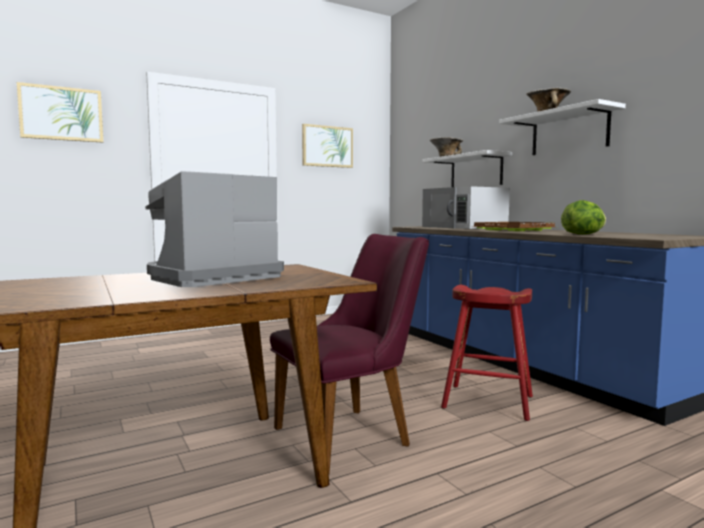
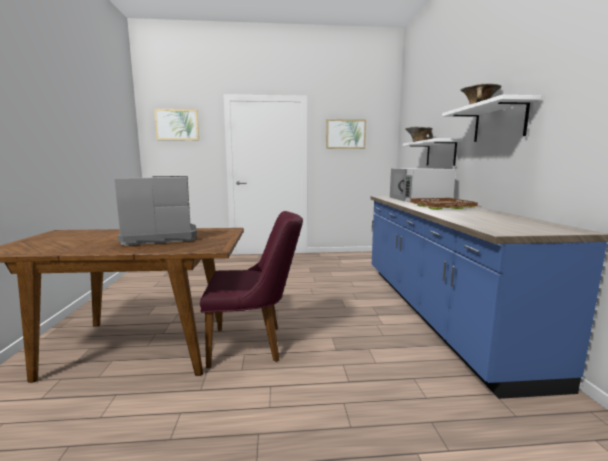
camera: 25 degrees right, 5 degrees up
(488, 402) = (371, 341): red stool -> none
(583, 234) = (463, 219): lettuce -> none

